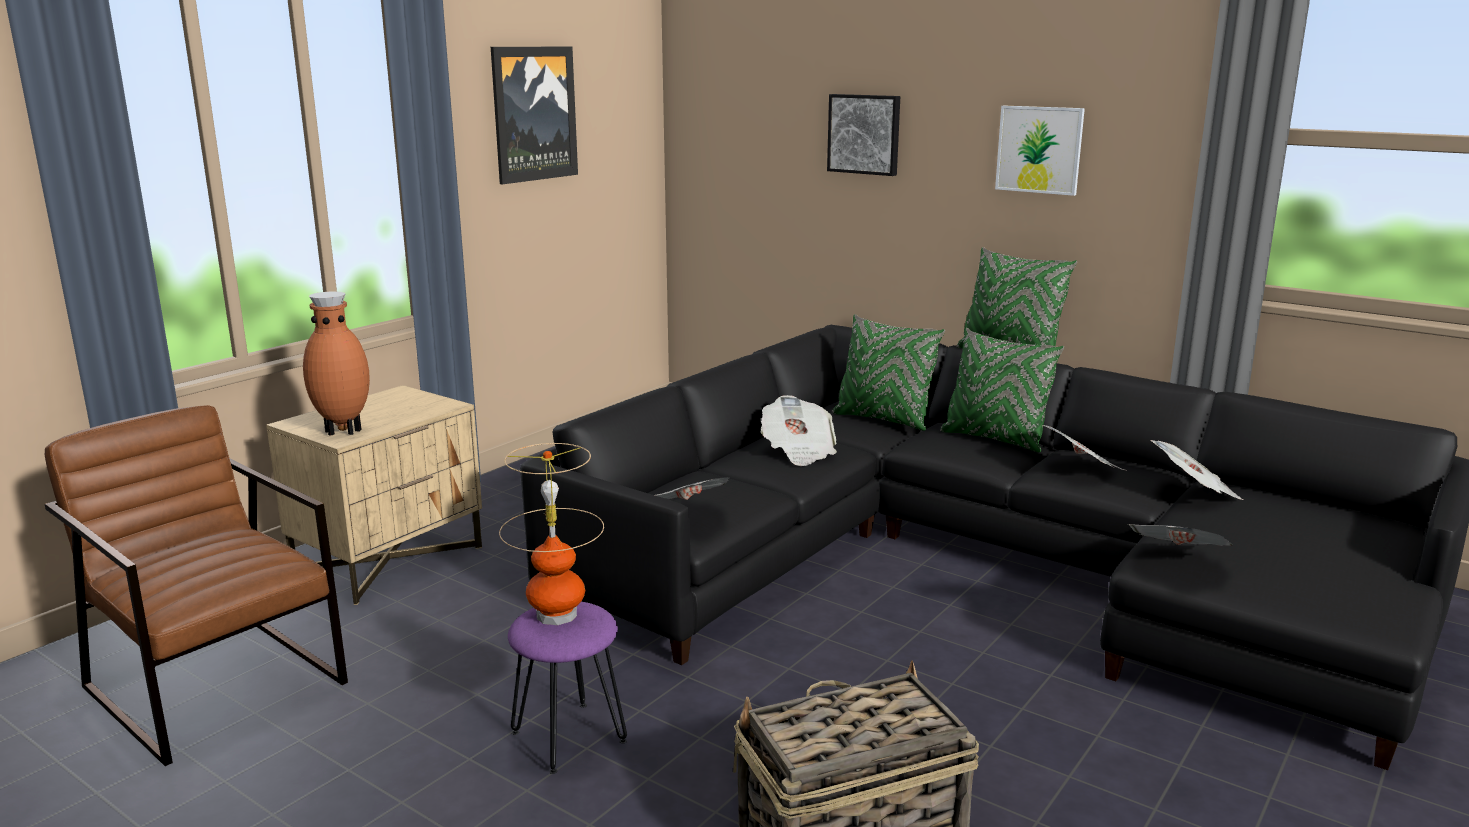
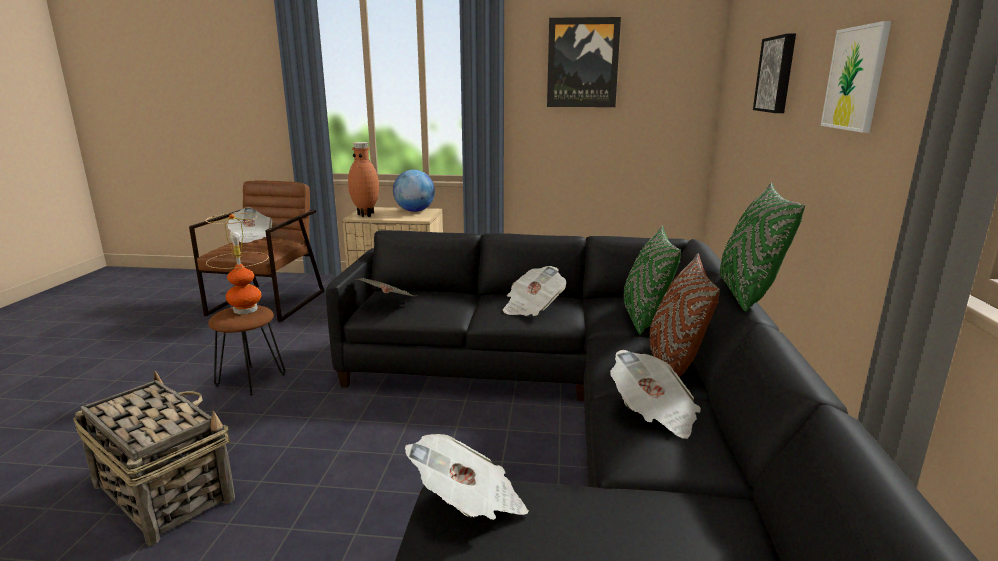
camera: 60 degrees right, 0 degrees up
(386, 400) = (415, 211): none -> globe
(568, 736) = (251, 380): purple stool -> brown stool
(995, 439) = (674, 364): green pillow -> brown pillow
(1194, 492) = (683, 492): newspaper -> newspaper (251, 237)

